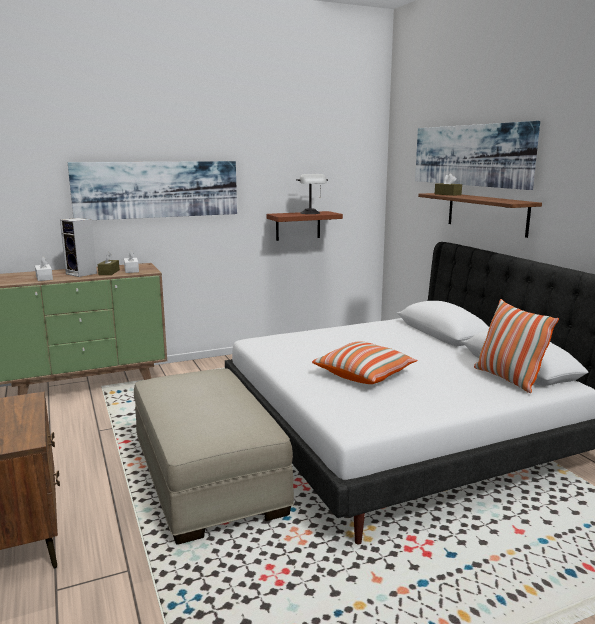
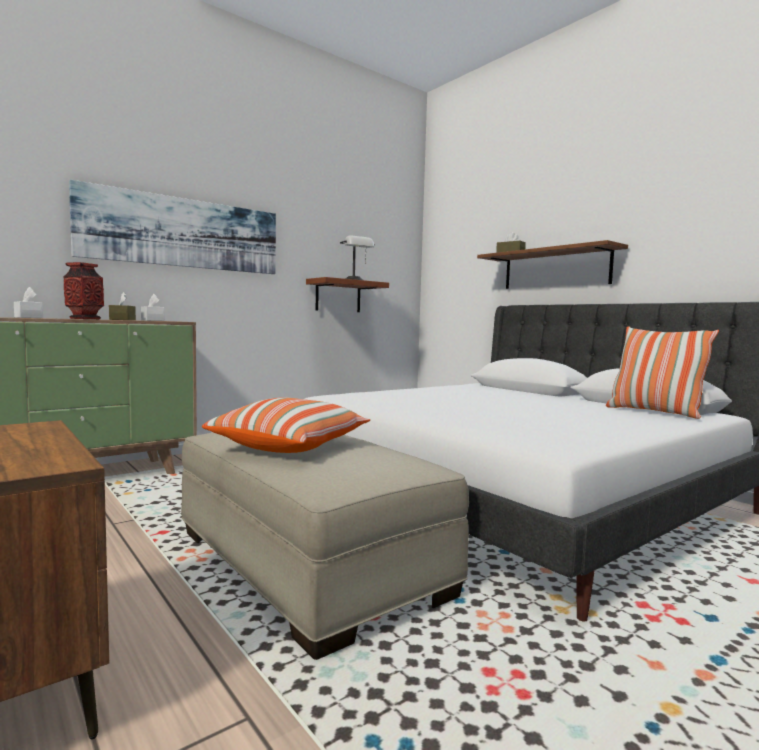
camera: 15 degrees left, 10 degrees down
(82, 274) = (84, 319): speaker -> vase
(364, 374) = (498, 413): pillow -> pillow (290, 445)
(470, 155) = (530, 214): picture -> none

